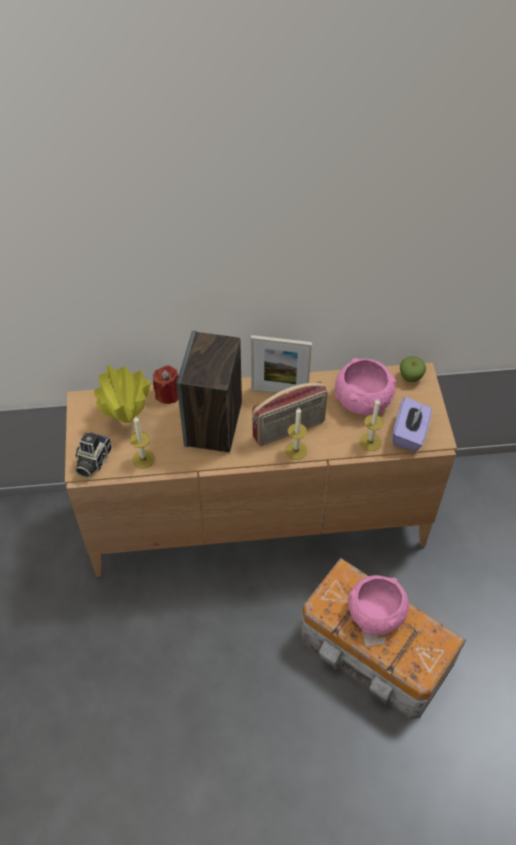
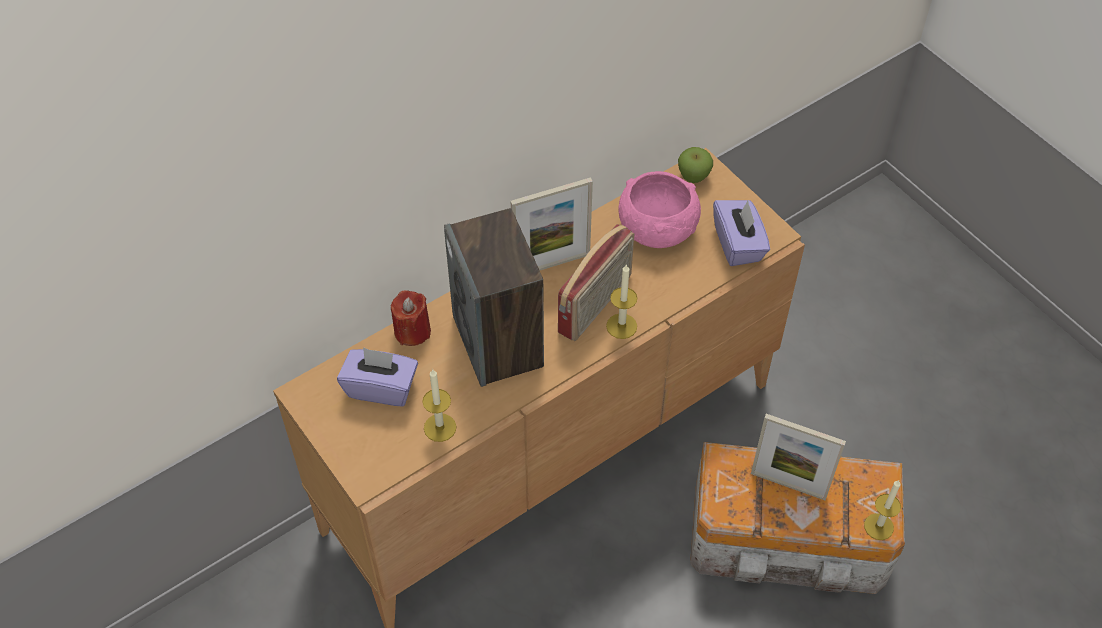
camera: 30 degrees left, 0 degrees up
(92, 461) = (374, 462): camera -> none
(127, 419) = (381, 388): yellow vase -> purple tissue box
(370, 442) = (700, 274): candle -> candle (878, 526)
(376, 613) = (788, 485): pink bowl -> picture frame

